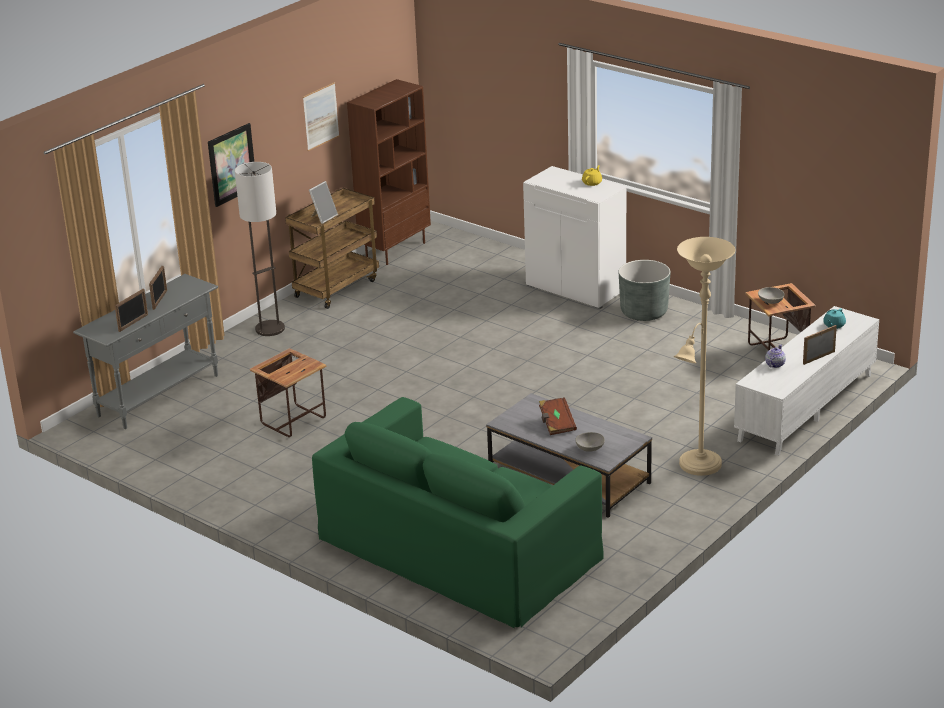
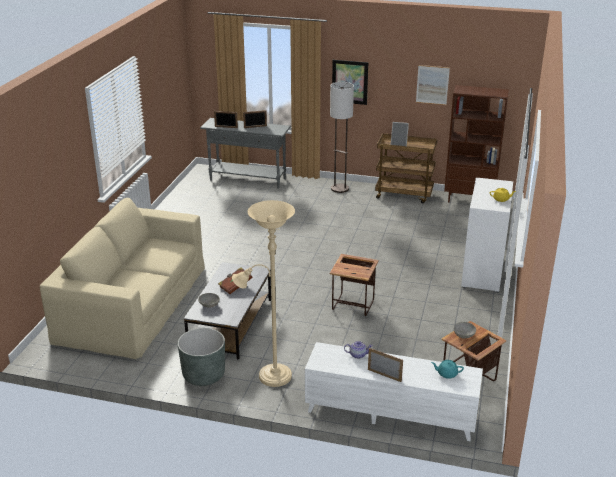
camera: 65 degrees right, 0 degrees up
(294, 420) = (244, 220): side table -> side table (354, 305)
(458, 547) = (132, 302): green sofa -> beige sofa
(644, 312) = (475, 307): grey planter -> grey planter (203, 375)

